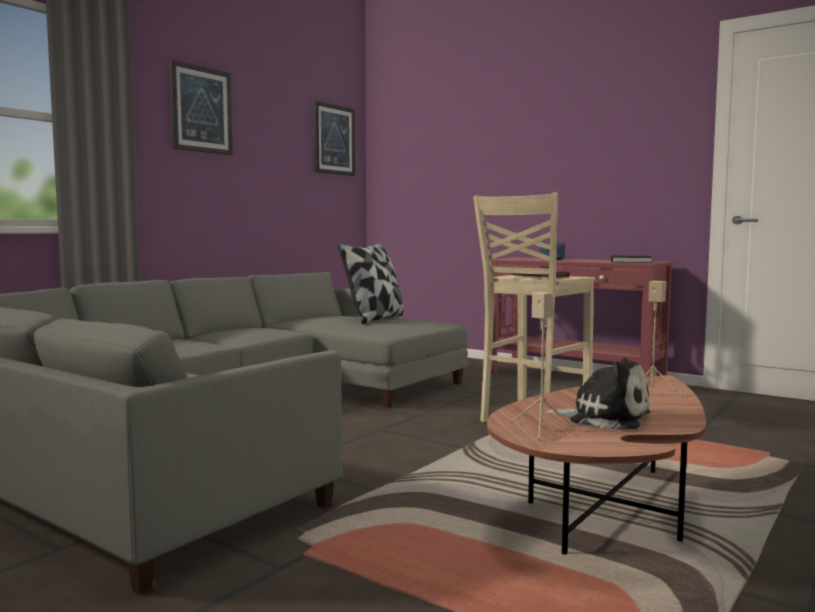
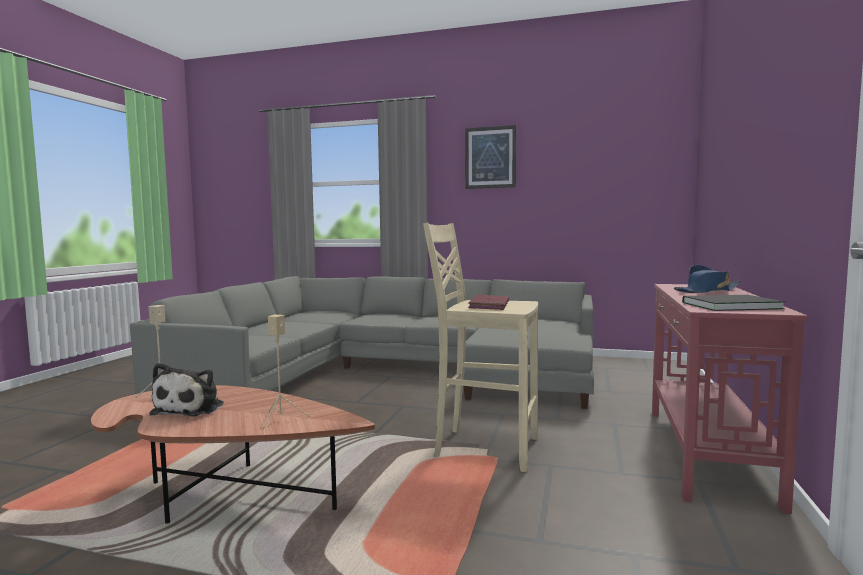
camera: 70 degrees right, 0 degrees up
(333, 140) = (642, 157): picture -> none
(375, 319) = (542, 327): pillow -> none

